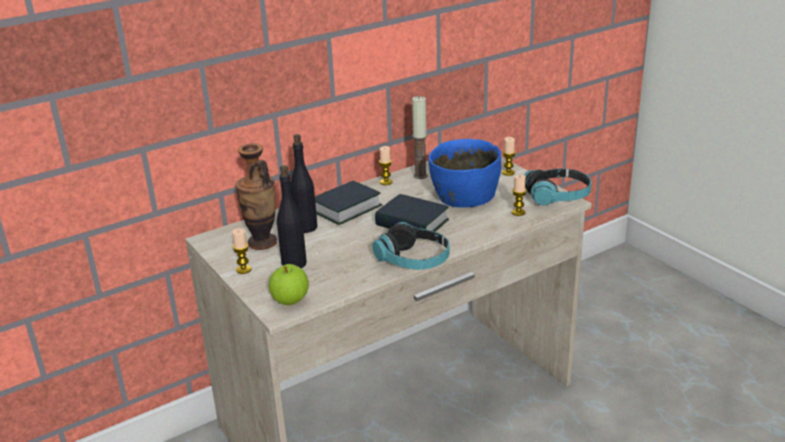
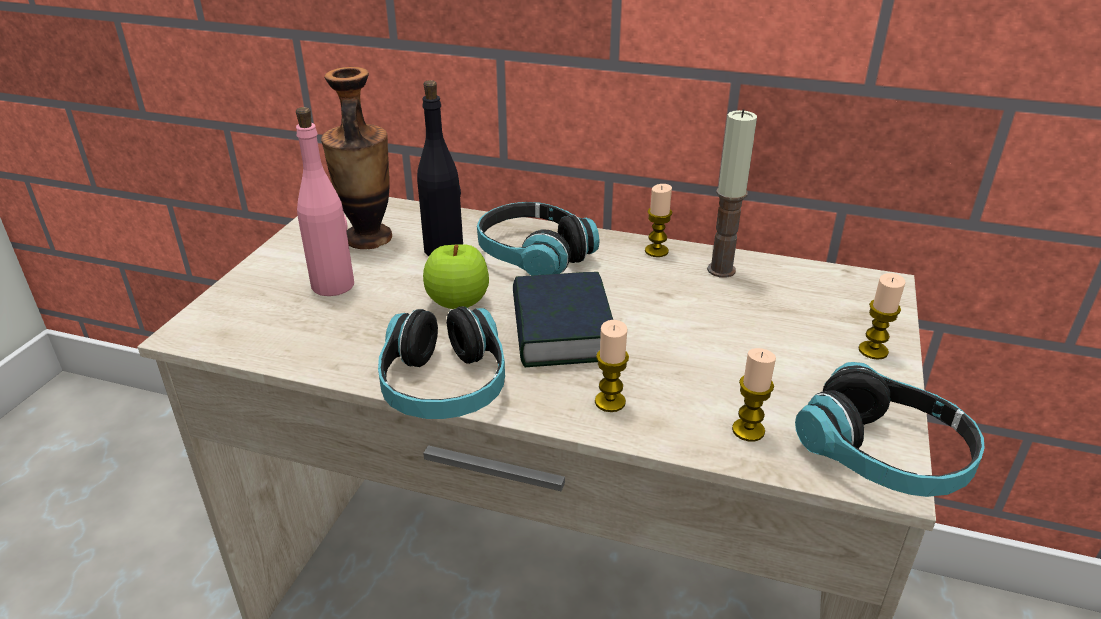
camera: 50 degrees right, 5 degrees up
(243, 270) = (284, 257): candle -> candle (610, 402)
(290, 301) = (225, 328): apple -> apple (458, 303)
(294, 263) = (334, 285): black bottle -> pink bottle
(346, 208) = (534, 255): book -> headphones
(464, 196) = (719, 340): blue bowl -> none

